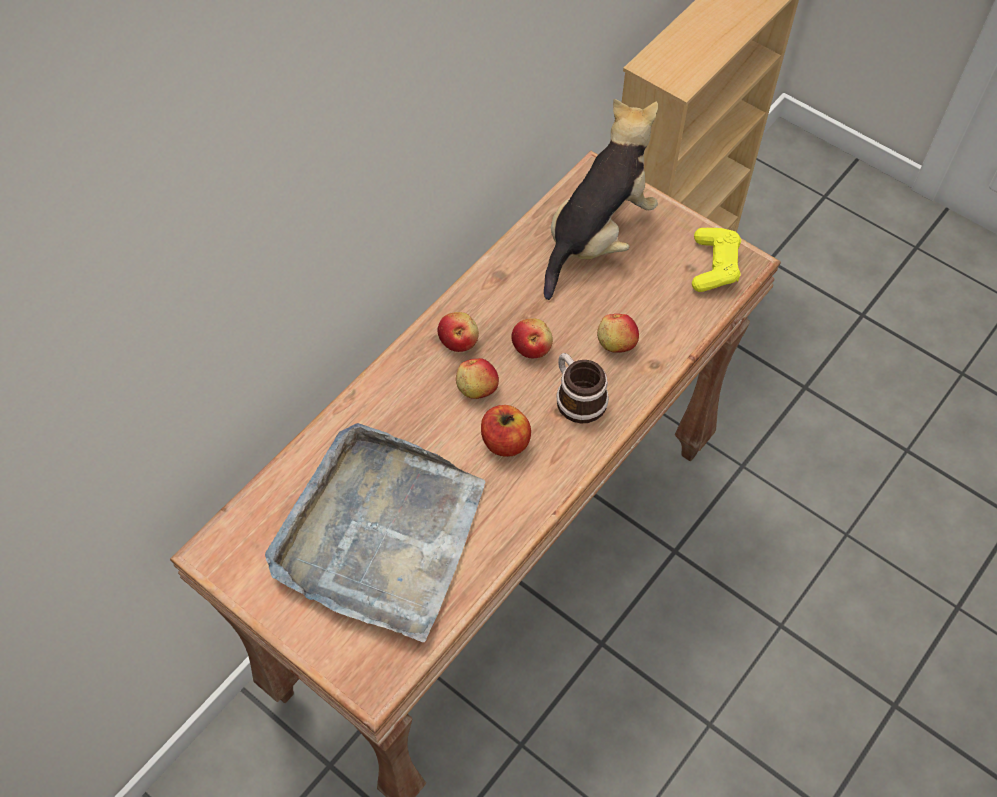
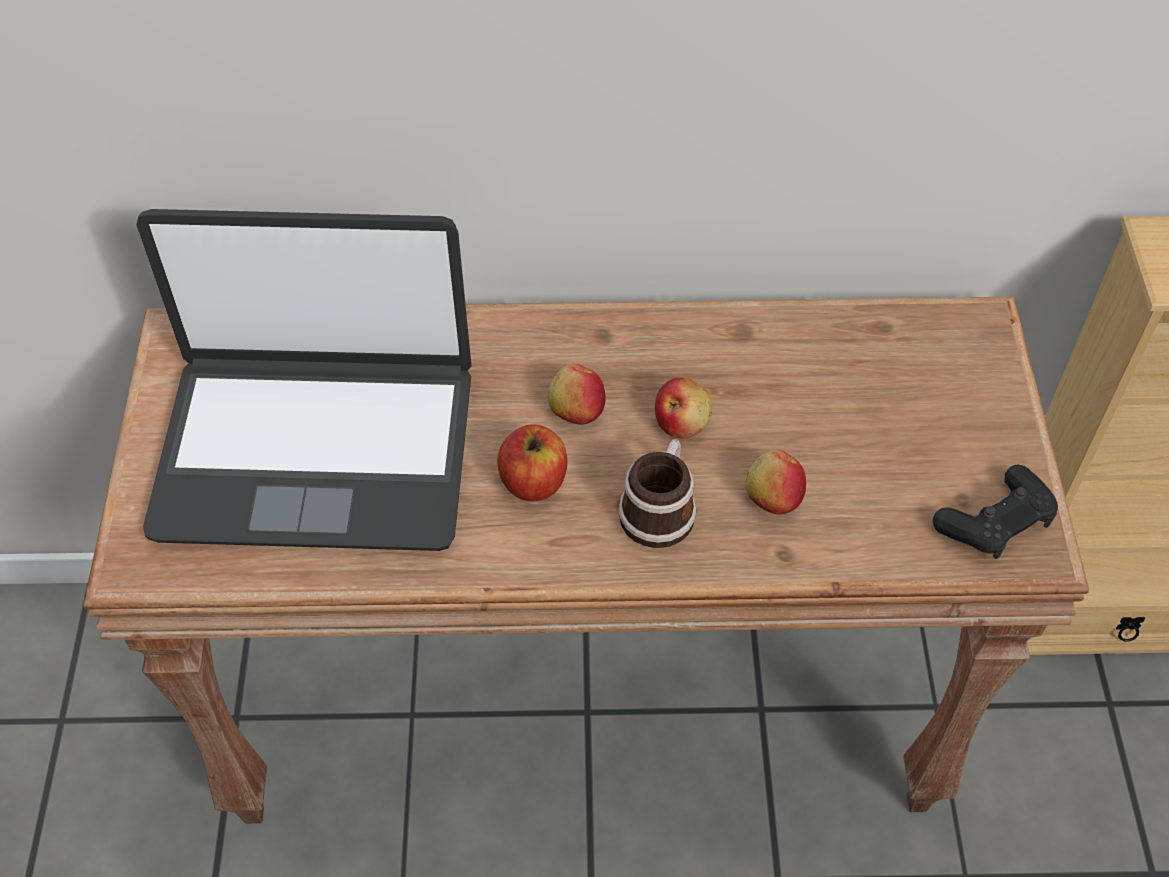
camera: 50 degrees right, 5 degrees down
(380, 534) = (316, 450): grey tray -> laptop
(458, 340) = (620, 353): apple -> none
(597, 236) = (899, 381): plush toy -> none
(714, 266) = (995, 522): yellow game controller -> black game controller

